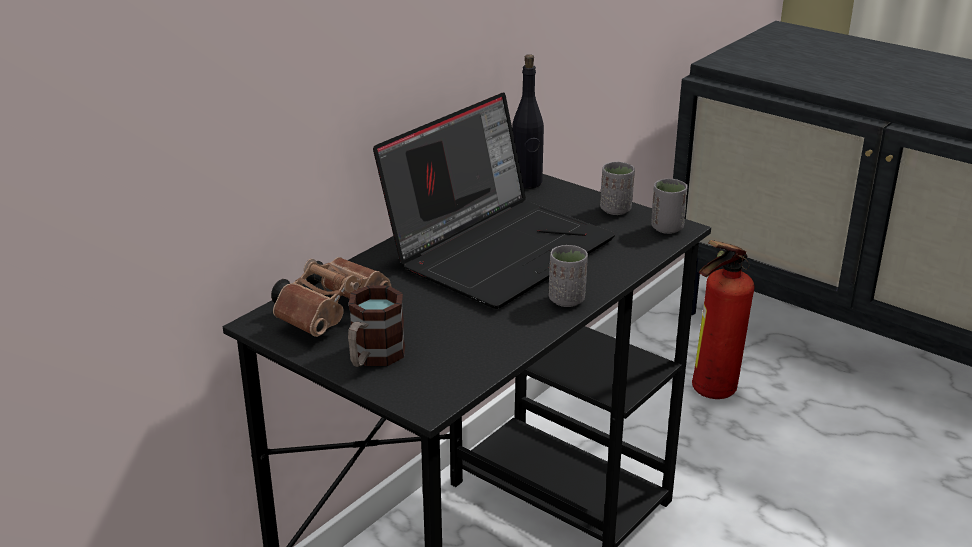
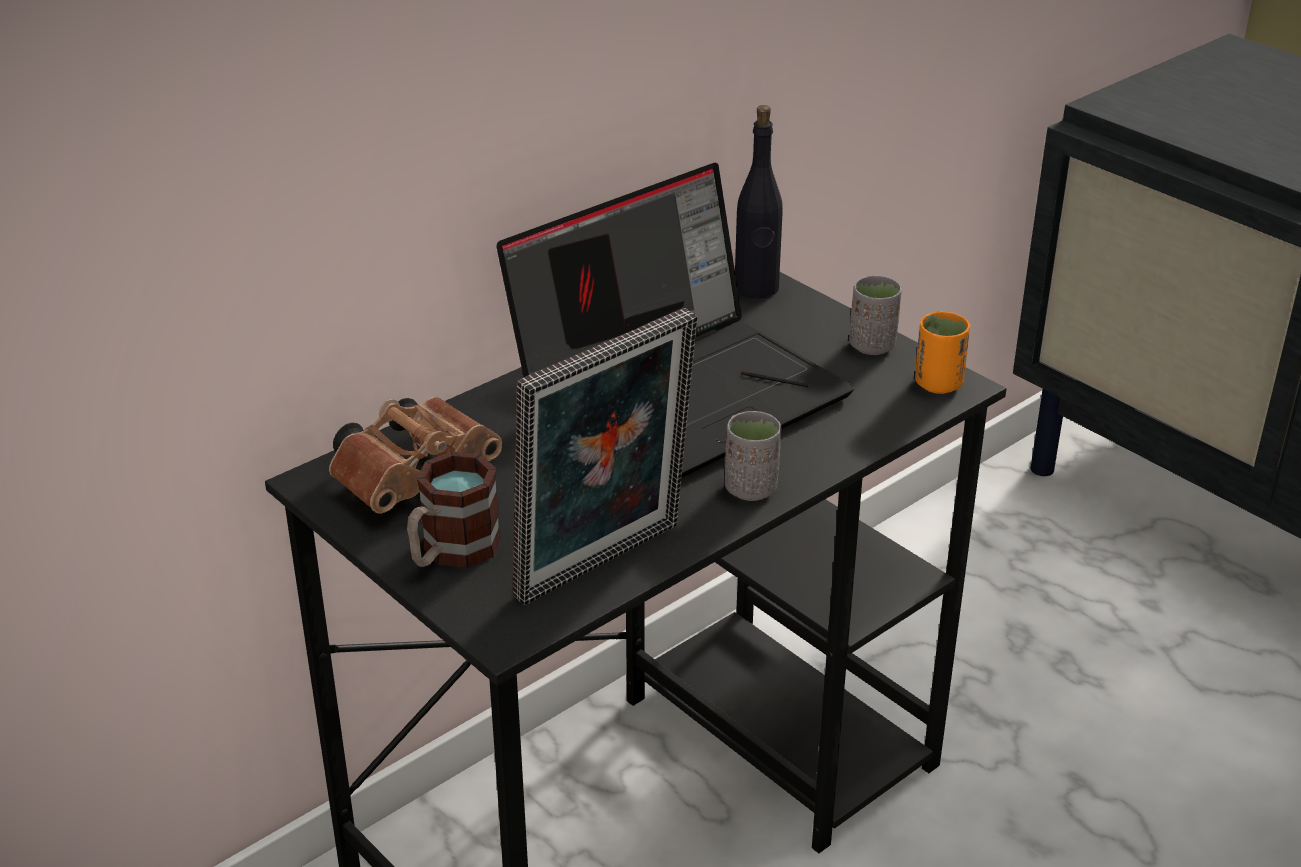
camera: 10 degrees right, 5 degrees up
(484, 356) = (605, 566): none -> picture frame
(667, 228) = (938, 384): grey cup -> orange cup
(708, 392) = (1040, 602): fire extinguisher -> none

